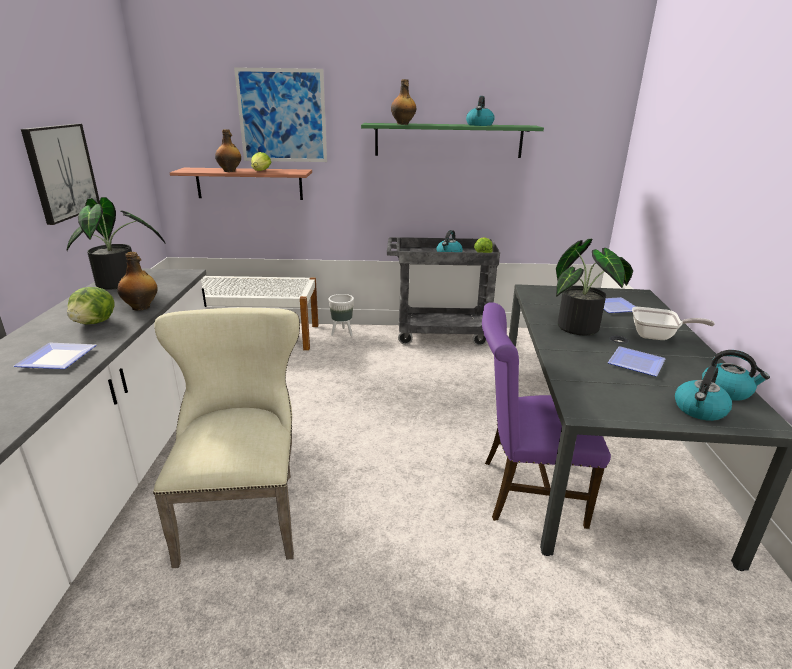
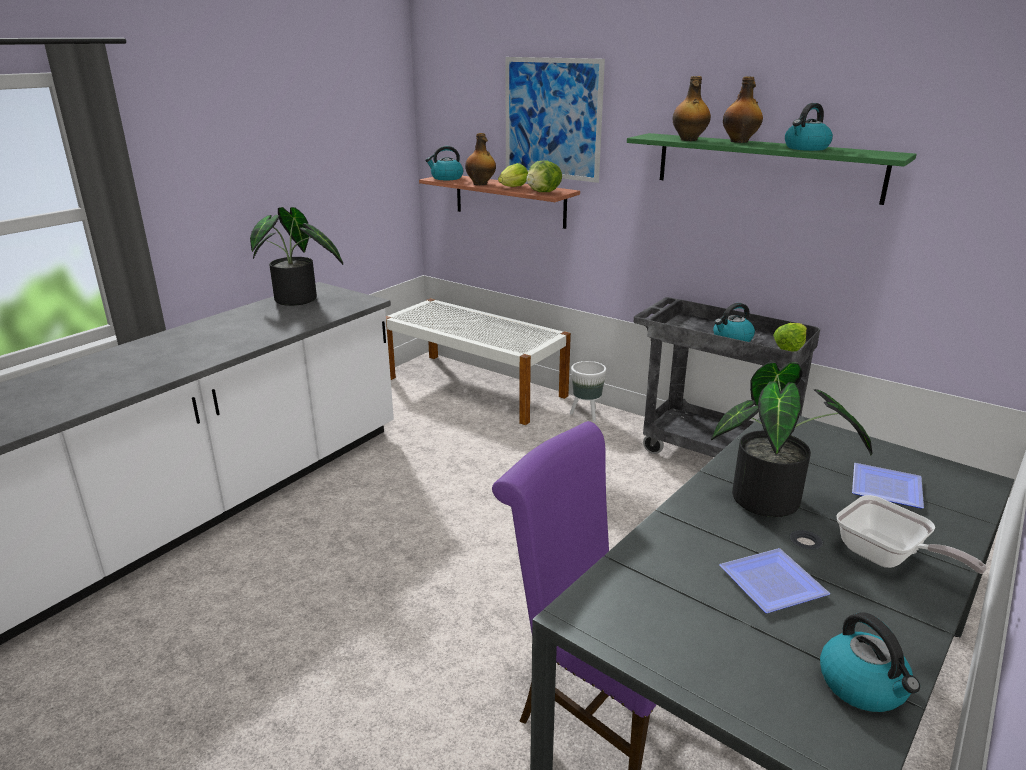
camera: 35 degrees right, 0 degrees up
(58, 359) = (157, 366): plate -> none
(62, 172) = (280, 175): picture -> none
(95, 323) = (226, 337): lettuce -> lettuce (544, 192)
(141, 307) = (279, 330): bottle -> bottle (740, 141)
(244, 509) = (293, 578): beige chair -> none
(699, 410) = (760, 690): kettle -> kettle (446, 178)

